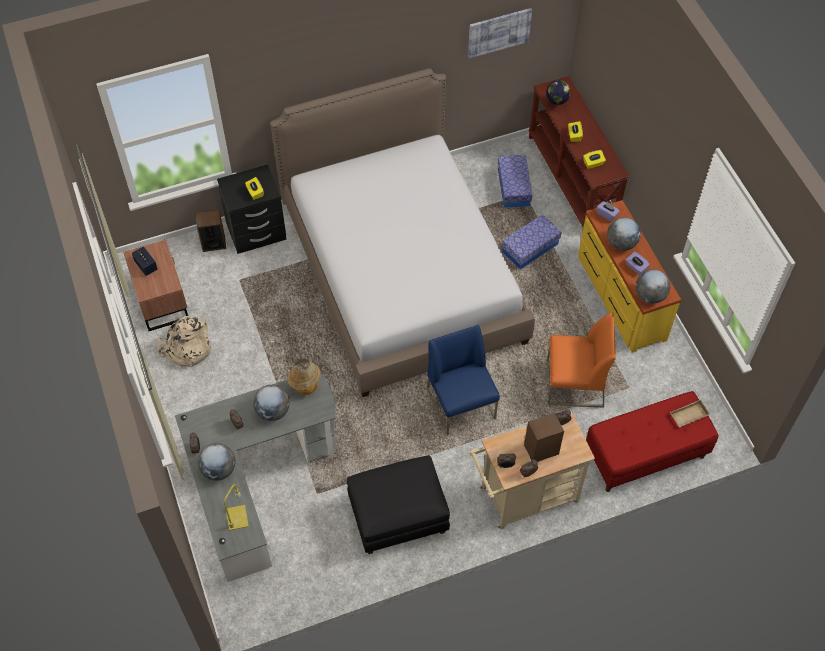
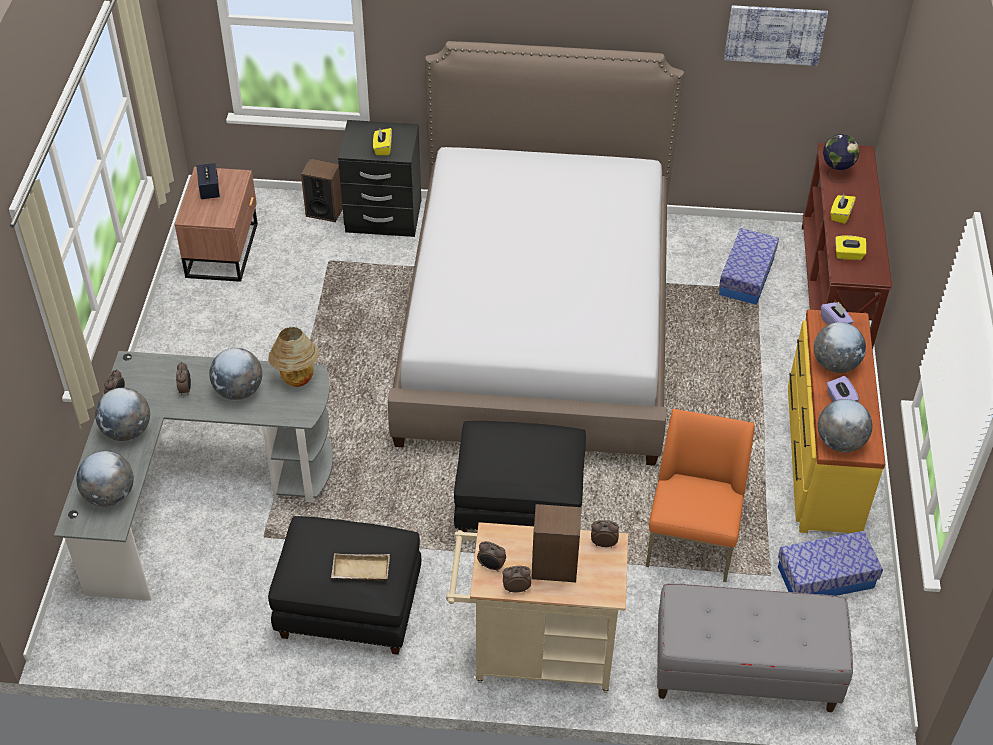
camera: 25 degrees right, 10 degrees down
(187, 349) = (216, 312): beige backpack -> none
(237, 518) = (110, 495): yellow table lamp -> globe
(461, 404) = (520, 505): blue chair -> black ottoman
(530, 248) = (727, 354): storage box -> storage box (825, 577)
(574, 384) = (692, 540): orange chair -> orange chair turned 105 degrees counterclockwise
(645, 455) = (744, 673): red bench -> grey bench
(689, 416) = (820, 628): beige tray -> beige tray (360, 571)

